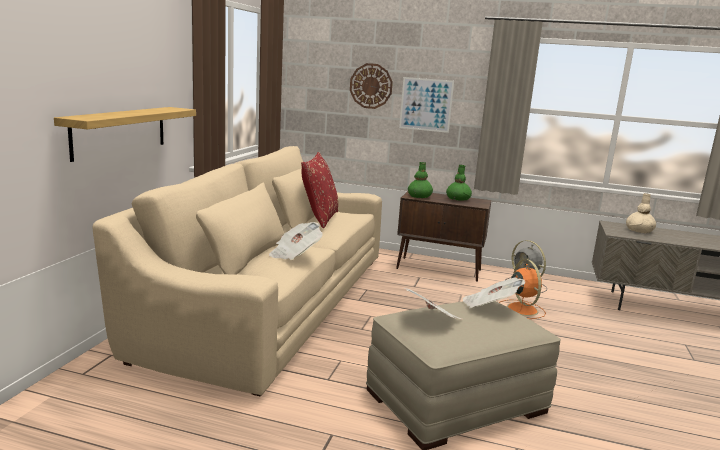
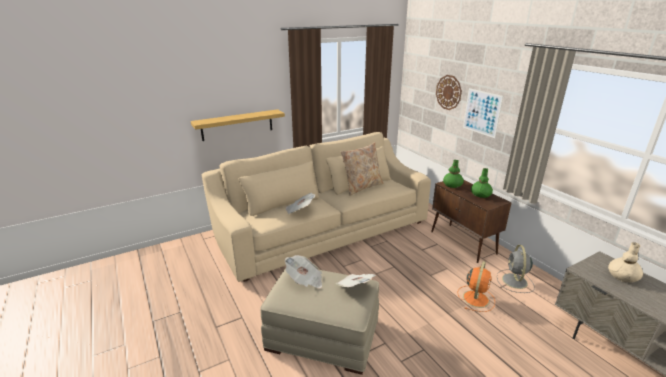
camera: 45 degrees right, 10 degrees up
(319, 218) = (362, 187): red pillow -> beige pillow

